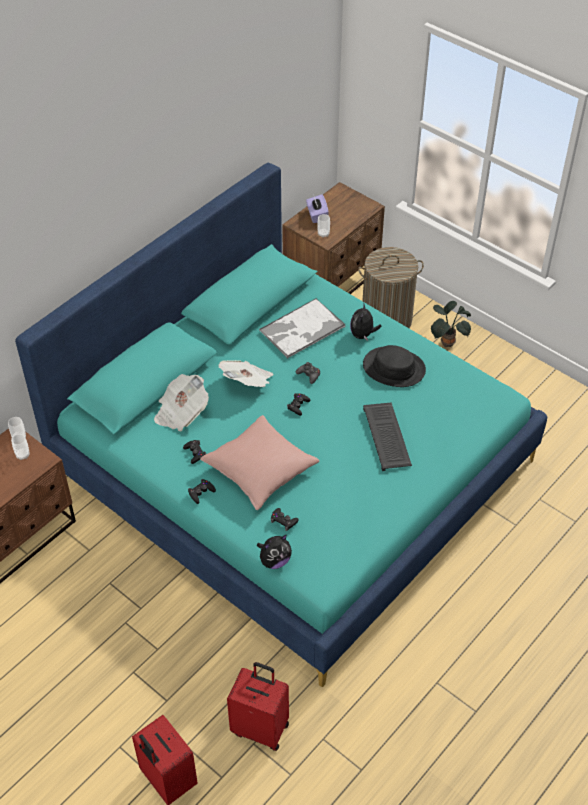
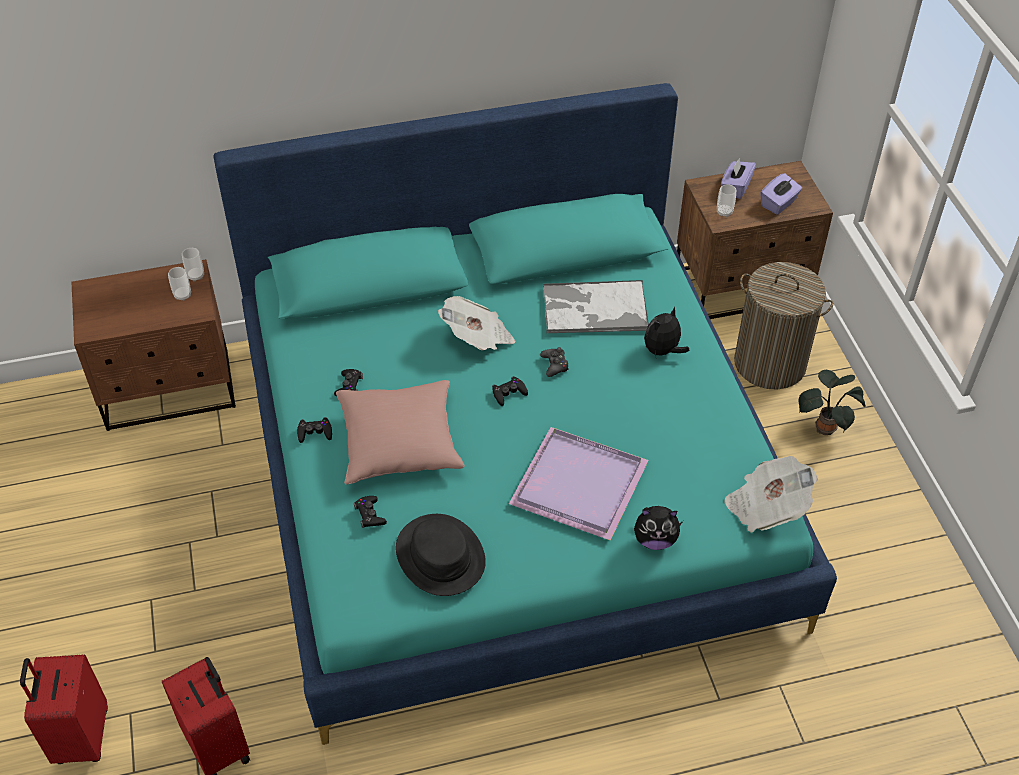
camera: 35 degrees right, 0 degrees up
(181, 412) = (376, 334): newspaper -> newspaper (766, 507)
(274, 561) = (321, 554): plush toy -> plush toy (655, 540)
(350, 214) = (779, 203): none -> purple tissue box
(387, 437) = (580, 487): keyboard -> purple tray
(394, 368) = (664, 408): black hat -> black hat (441, 555)

